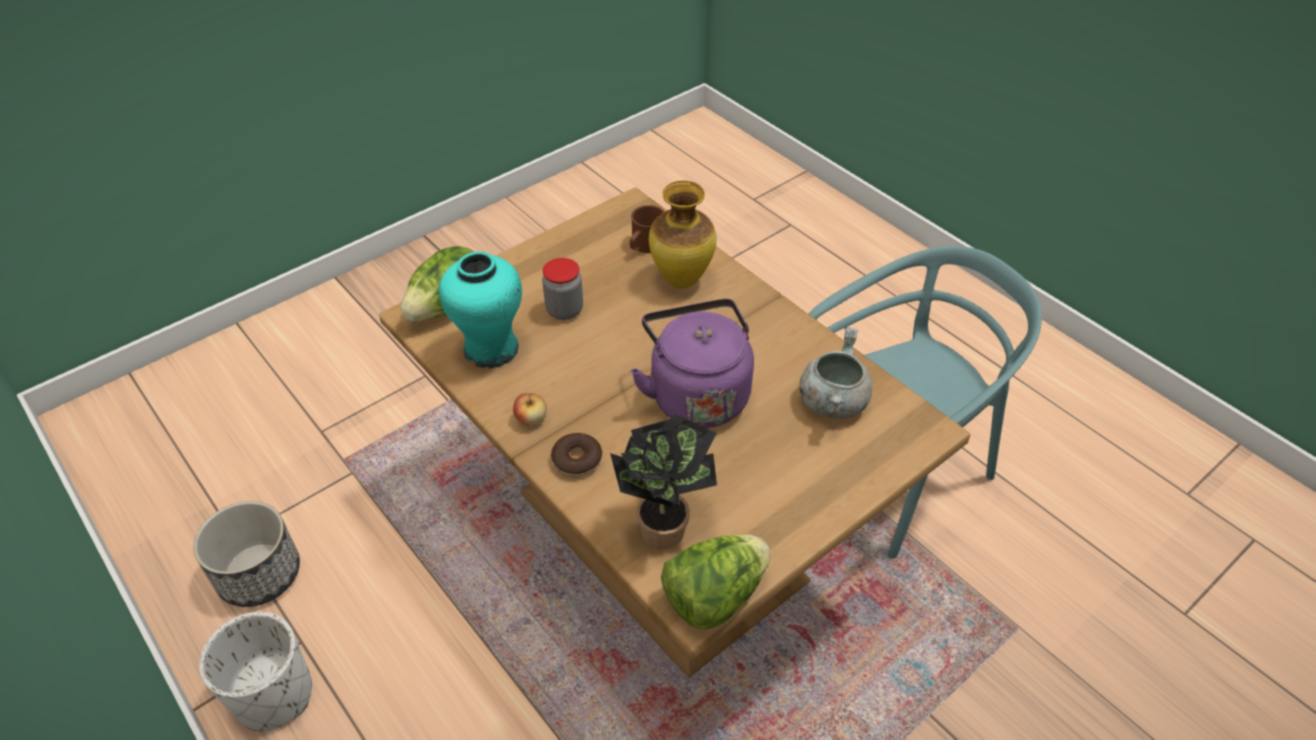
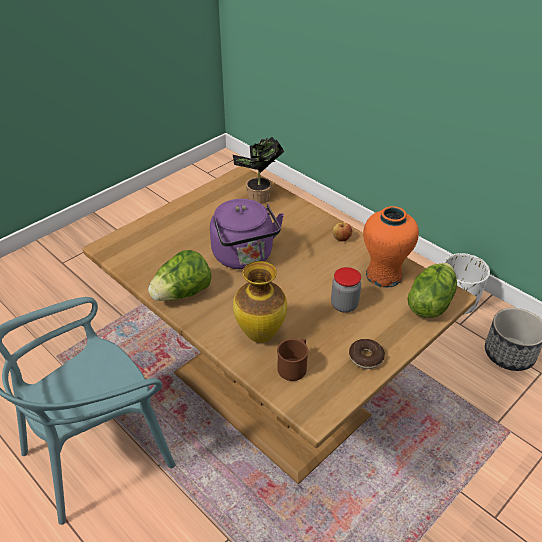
camera: 175 degrees right, 5 degrees down
(491, 349) = (383, 275): turquoise vase -> orange vase
(577, 460) = (309, 221): donut -> donut (366, 357)
(714, 596) = (233, 178): lettuce -> lettuce (182, 293)
(832, 401) = (160, 257): grey cooking pot -> none

